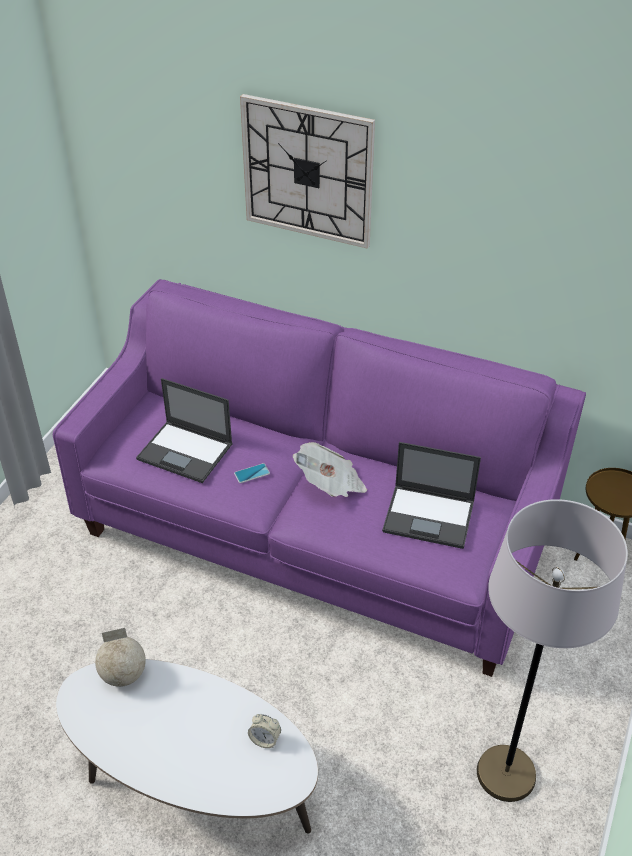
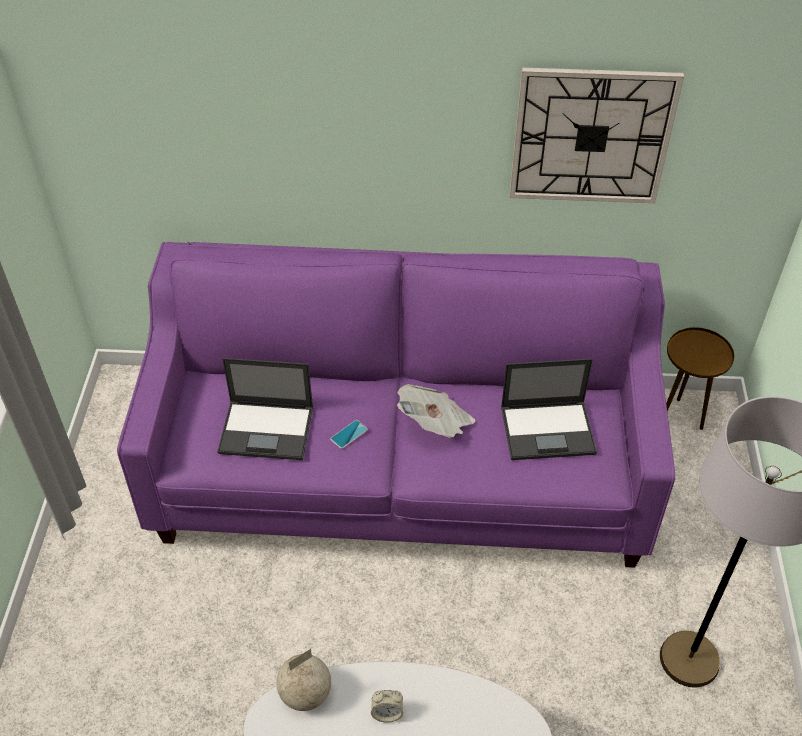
camera: 20 degrees left, 5 degrees up
(265, 739) = (483, 712): alarm clock -> alarm clock (387, 713)
(307, 171) = (336, 95): wall clock -> wall clock (591, 136)

